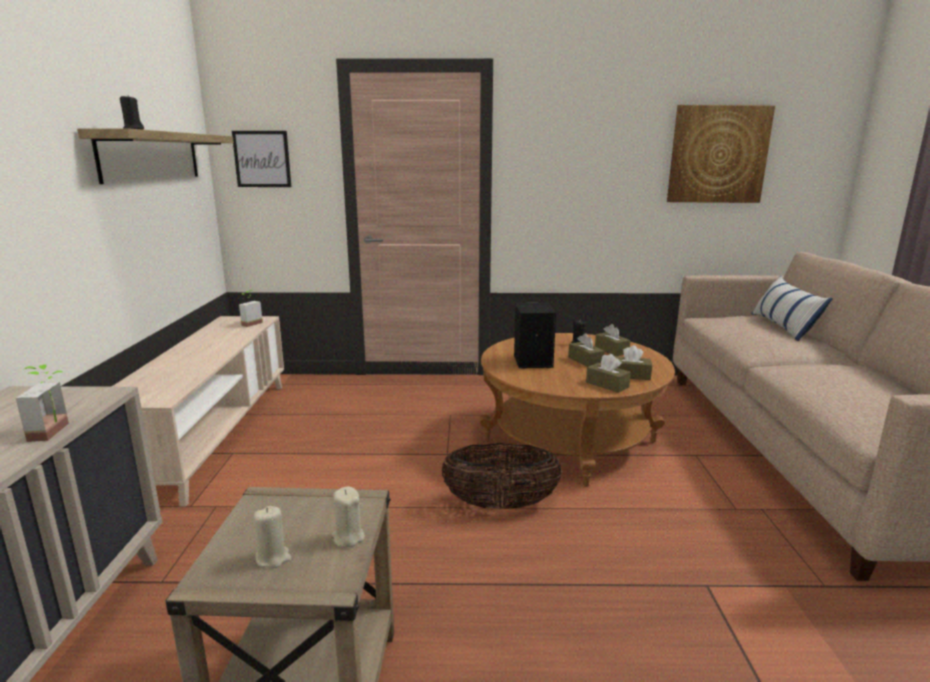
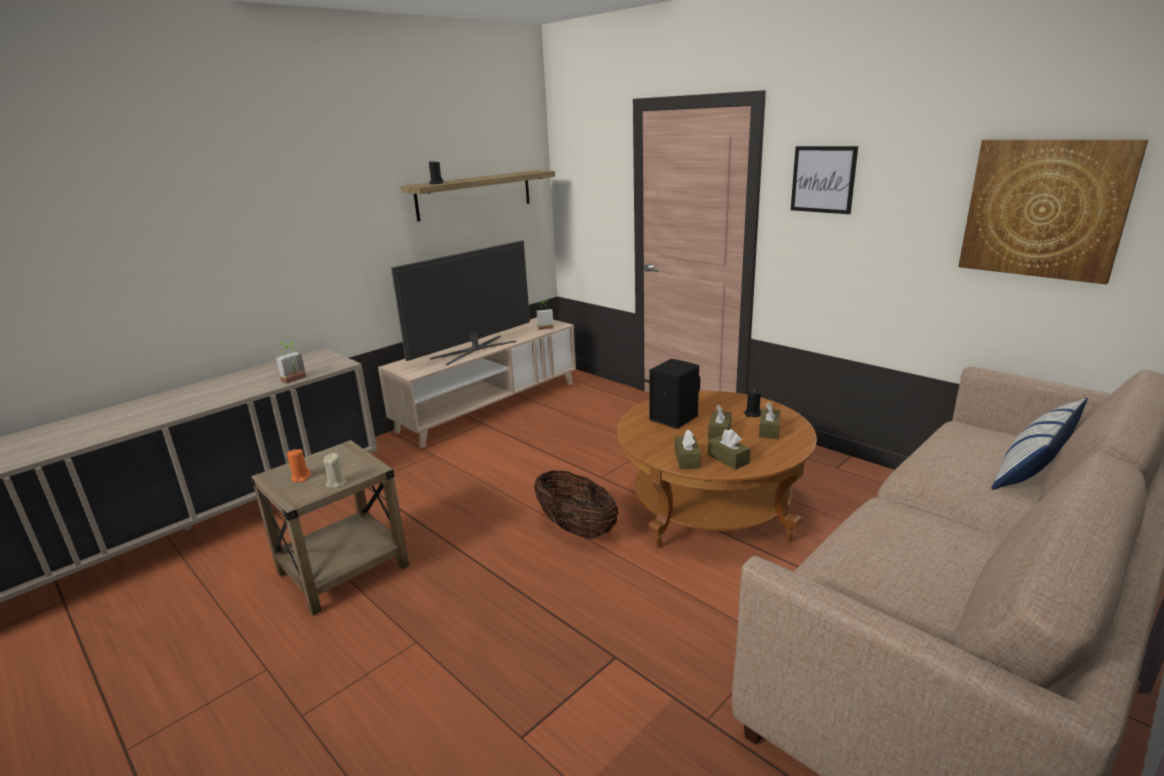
camera: 45 degrees right, 5 degrees up
(201, 358) = (474, 350): none -> television
(262, 159) = (581, 188): picture -> picture (823, 179)
(273, 557) = (301, 477): beige candle -> orange candle

